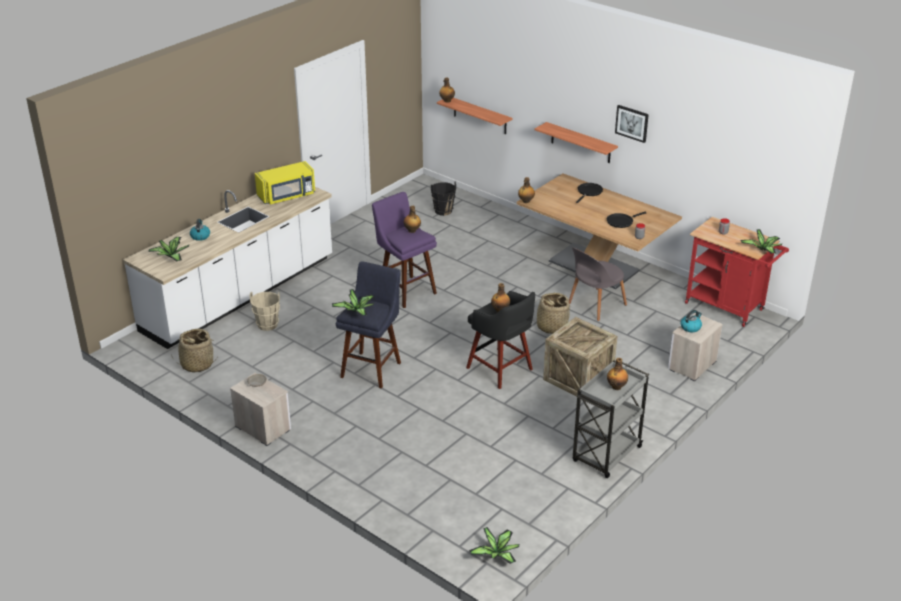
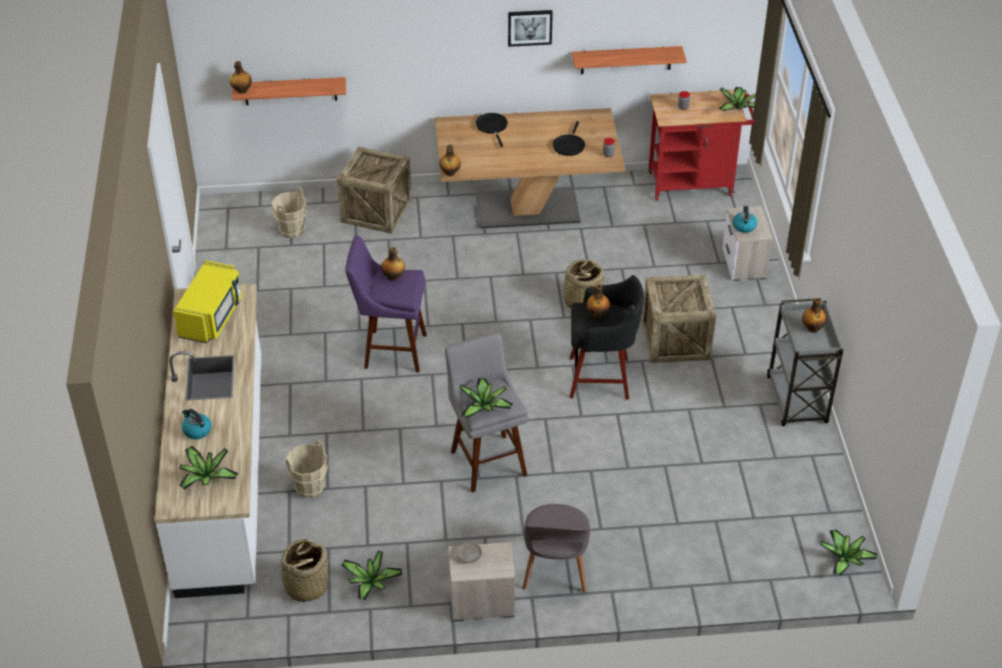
camera: 45 degrees left, 10 degrees up
(226, 383) = (371, 583): none -> potted plant
(372, 367) = (486, 459): blue stool -> grey stool
(443, 211) = (291, 230): black bucket -> beige bucket
(502, 224) = (376, 211): none -> crate
(580, 143) = (456, 73): shelf -> shelf (626, 60)
(595, 305) = (587, 252): grey chair -> grey chair (555, 568)

